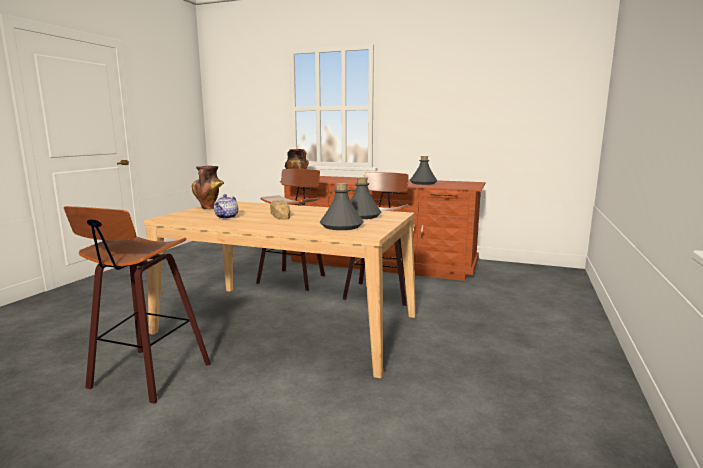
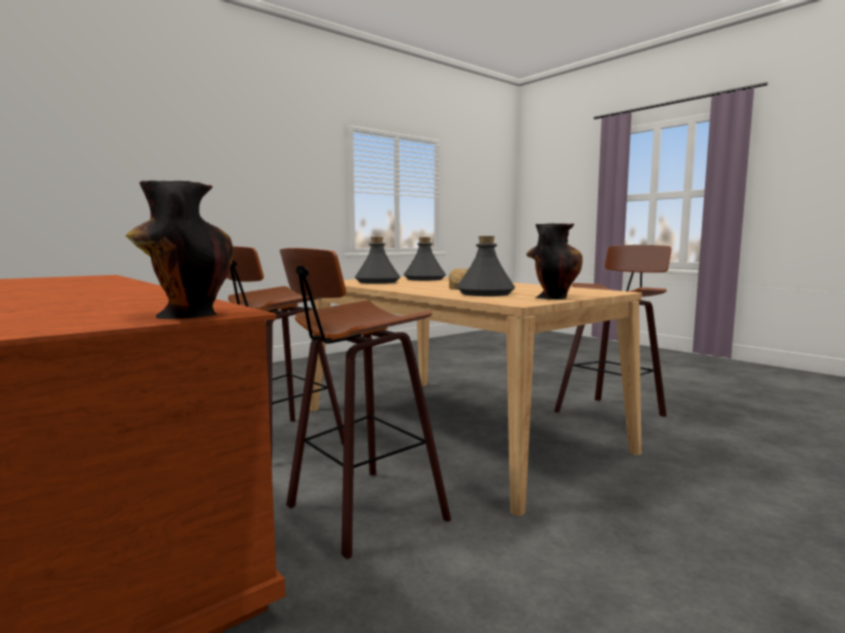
camera: 150 degrees left, 5 degrees down
(227, 217) = (528, 288): teapot -> none
(423, 183) = (68, 283): grey bottle -> grey bottle (486, 293)

